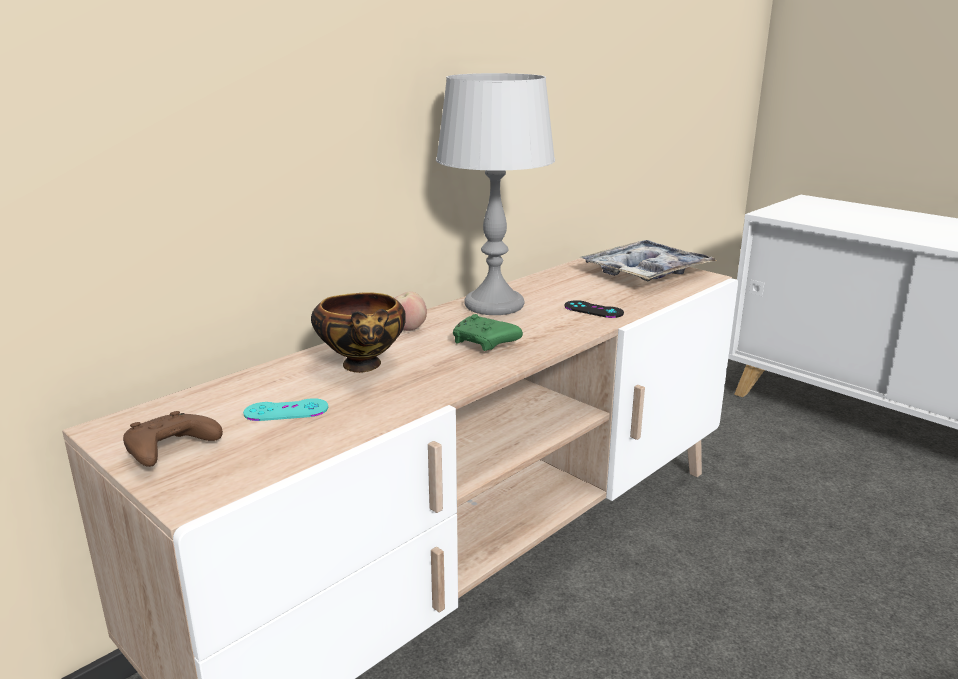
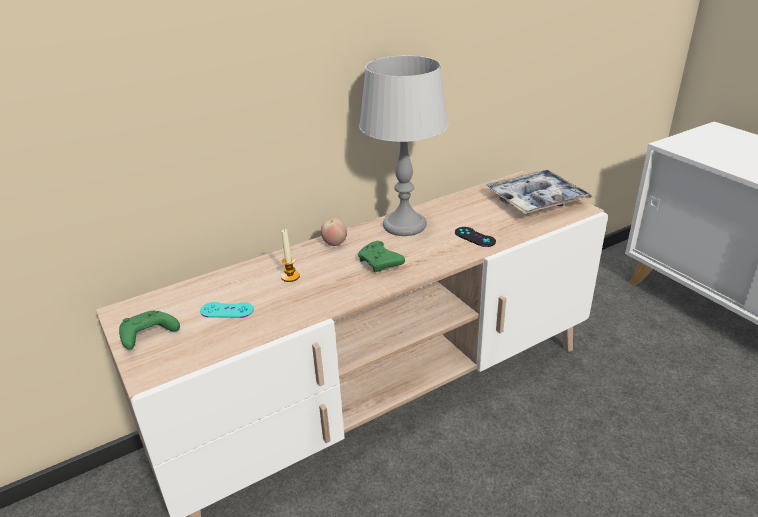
camera: 15 degrees right, 10 degrees up
(169, 452) = (147, 336): brown game controller -> green game controller
(363, 366) = (290, 276): bowl -> candle

